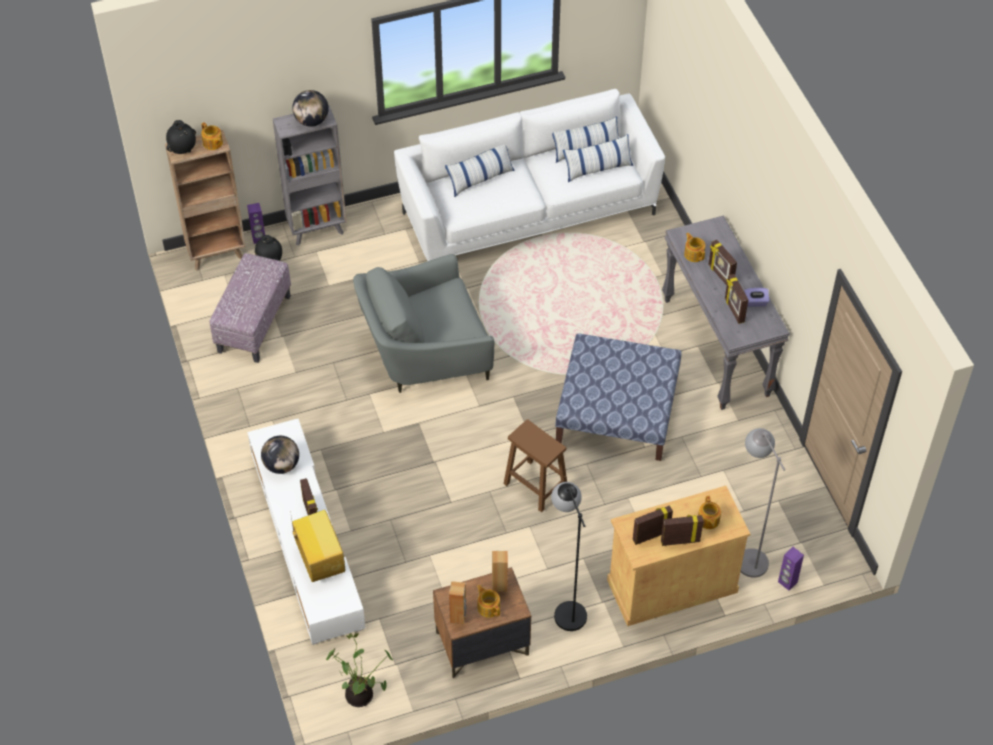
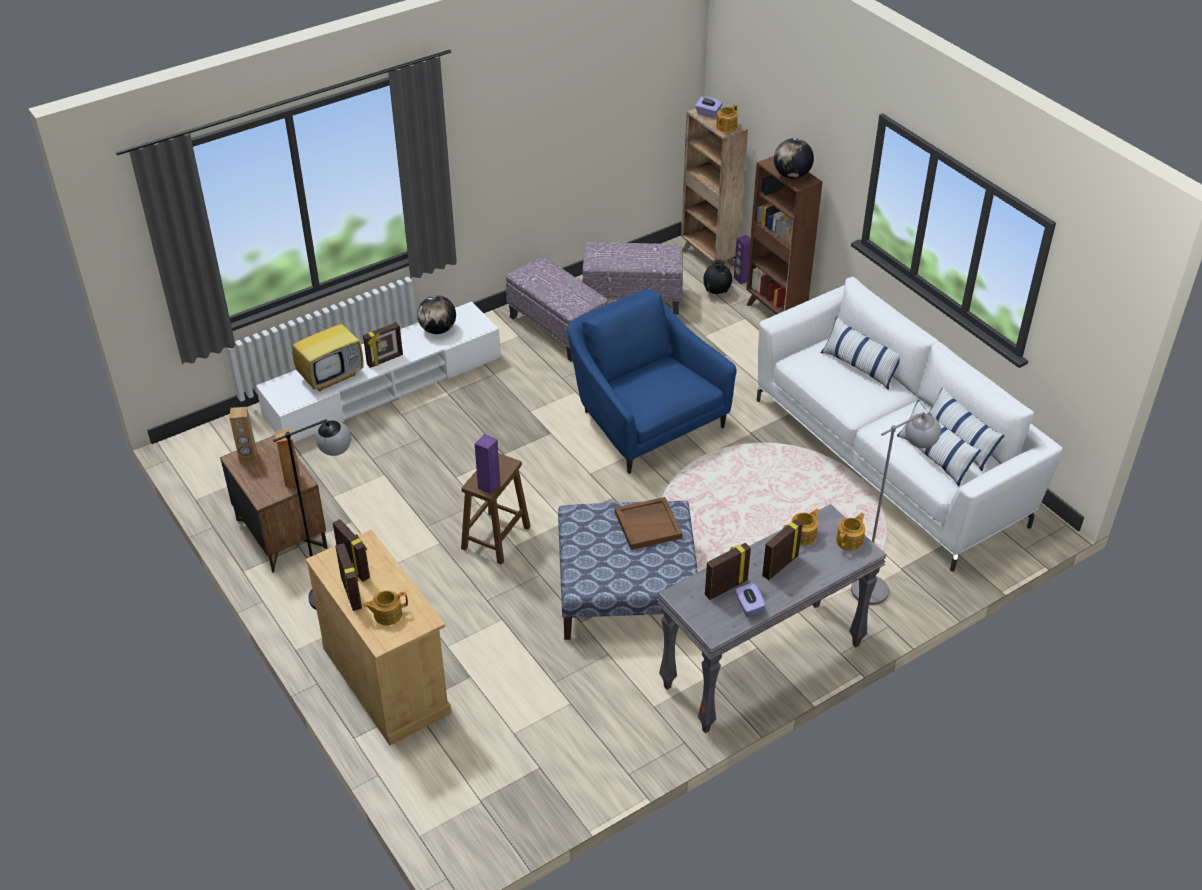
camera: 75 degrees right, 10 degrees down
(183, 149) = (708, 113): black vase -> purple tissue box
(275, 388) = (558, 329): none -> ottoman
(317, 229) = (775, 313): grey bookcase -> brown bookcase
(361, 694) = (211, 460): potted plant -> none
(425, 353) = (644, 420): grey armchair -> blue armchair
(488, 607) = (263, 476): teapot -> teapot (850, 540)
(601, 361) = (648, 525): none -> brown tray
(747, 554) = (448, 746): grey floor lamp -> grey floor lamp (879, 584)
(787, 582) = (415, 795): purple speaker -> purple speaker (488, 486)

